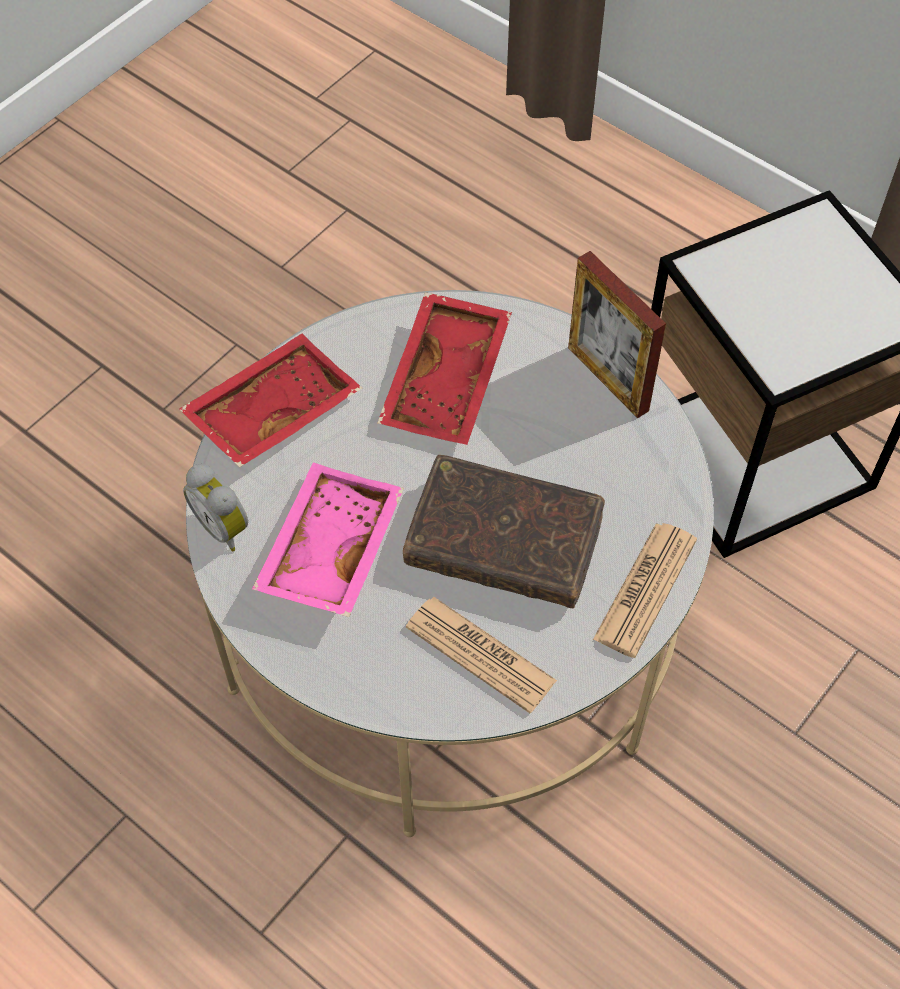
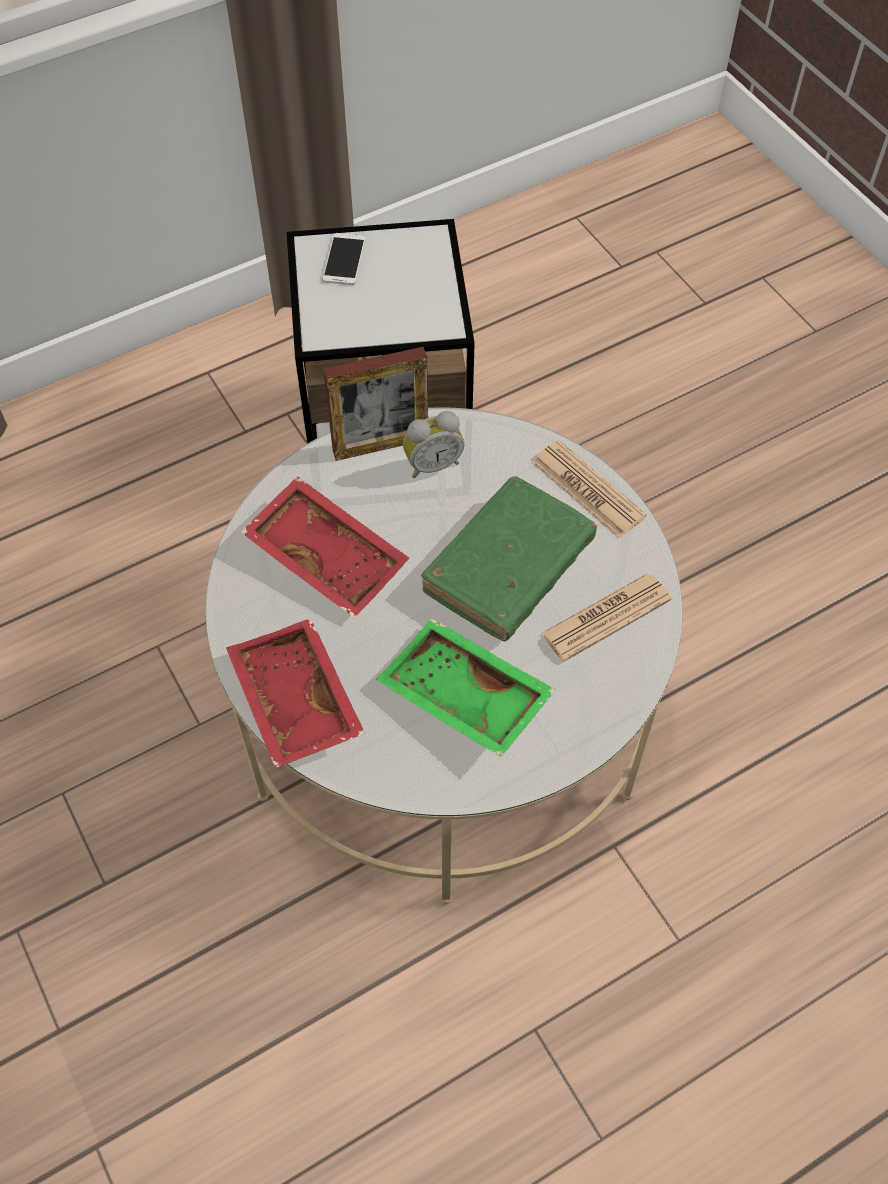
camera: 70 degrees left, 0 degrees up
(225, 526) = (404, 775): alarm clock -> alarm clock (432, 464)
(328, 549) = (462, 698): pink tray -> green tray
(503, 543) = (508, 568): brown book -> green book
(820, 251) = (344, 259): none -> phone

